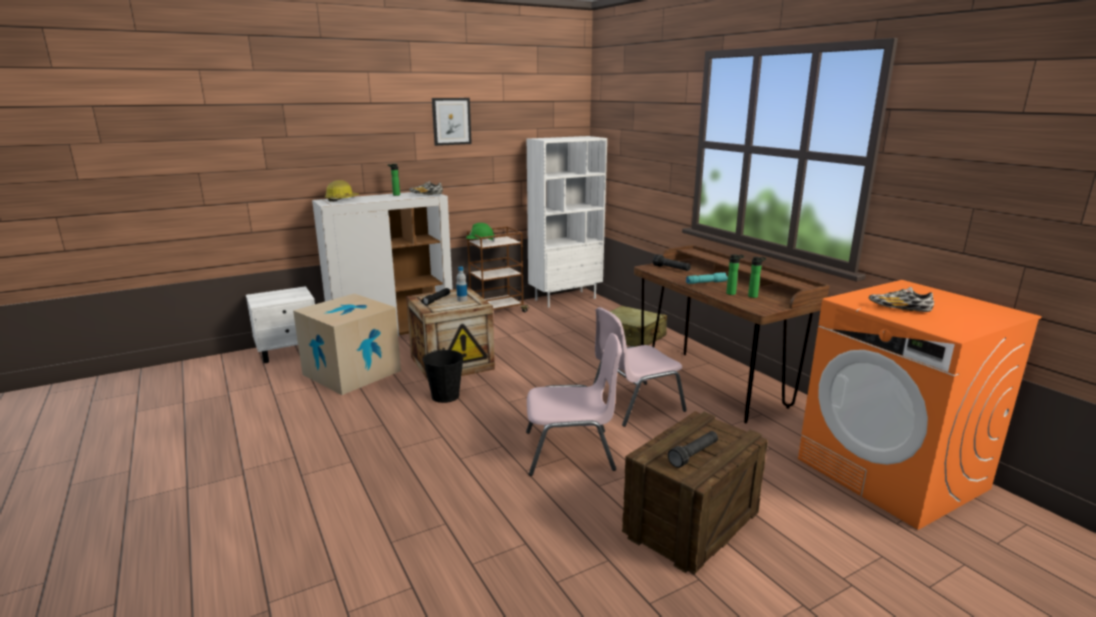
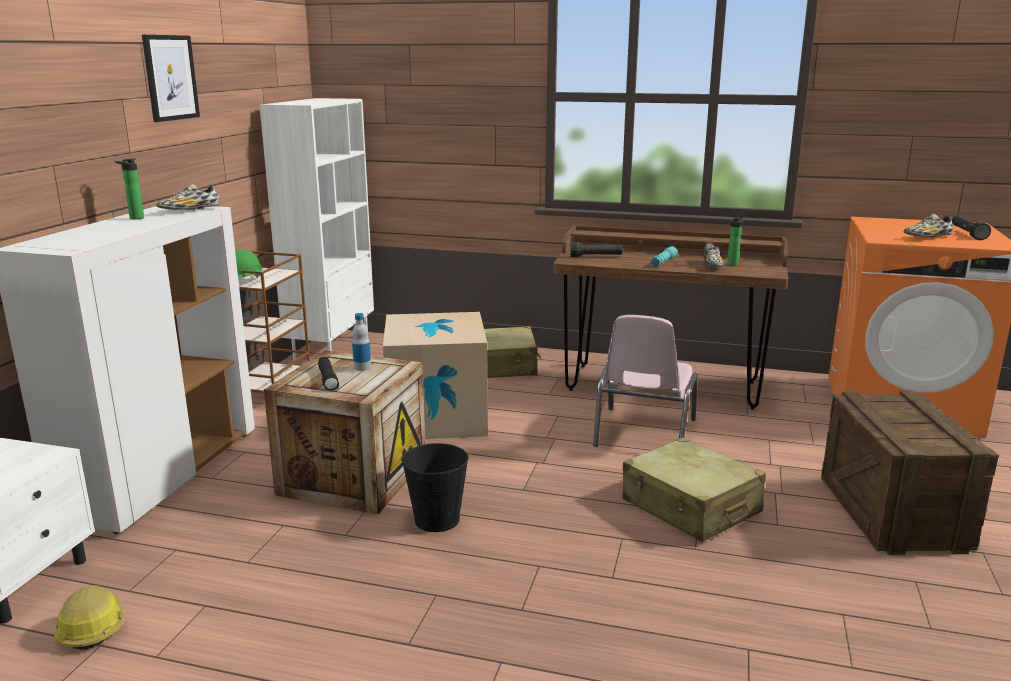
camera: 45 degrees left, 0 degrees up
(342, 199) = (58, 239): hard hat -> hard hat (92, 627)
(352, 372) = (226, 557): cardboard box -> cardboard box (436, 417)
(571, 451) = (690, 507): pink chair -> beige suitcase
(694, 455) = (923, 429): black flashlight -> black flashlight (967, 234)
(732, 293) = (712, 266): bottle -> shoe

